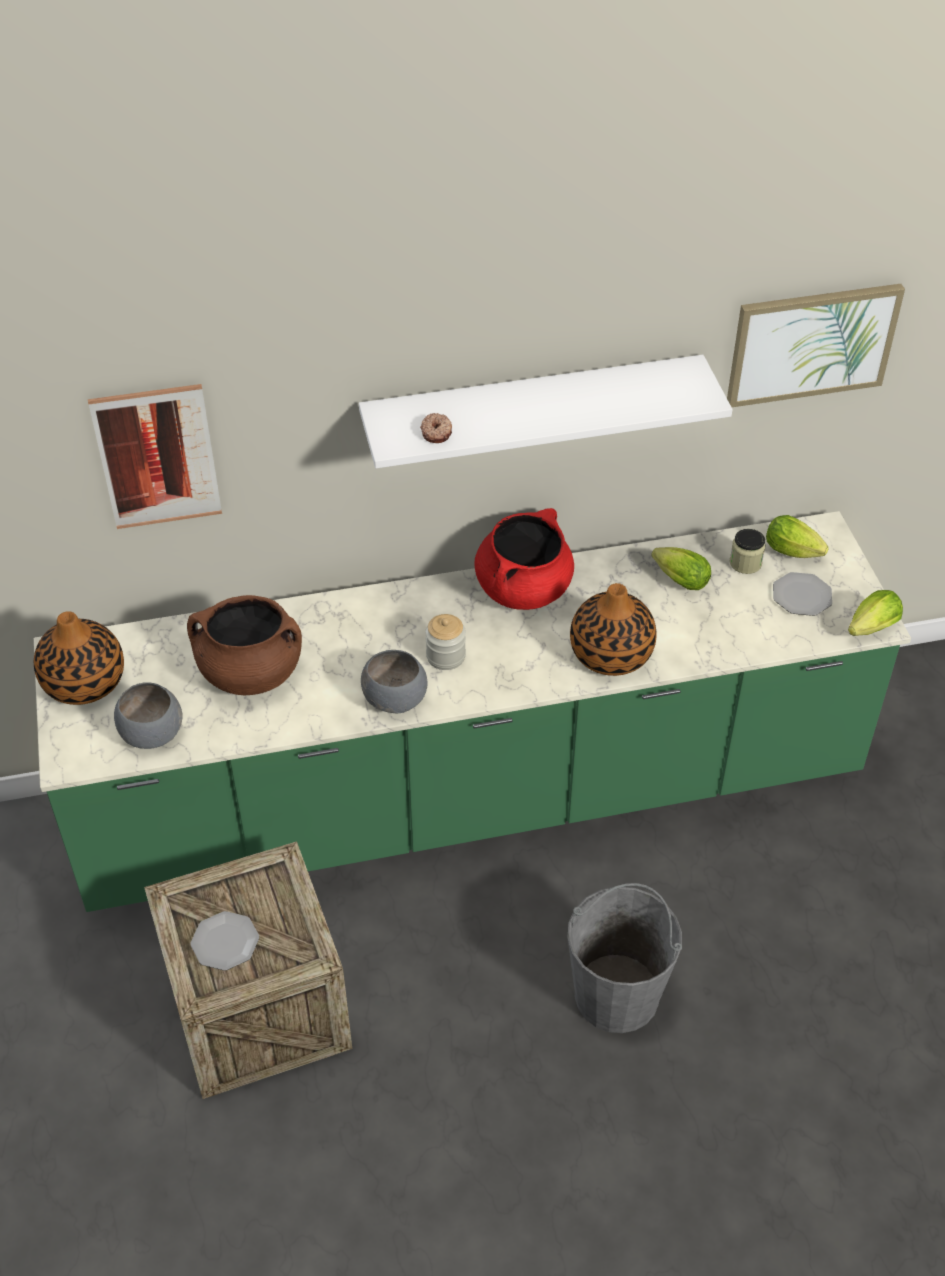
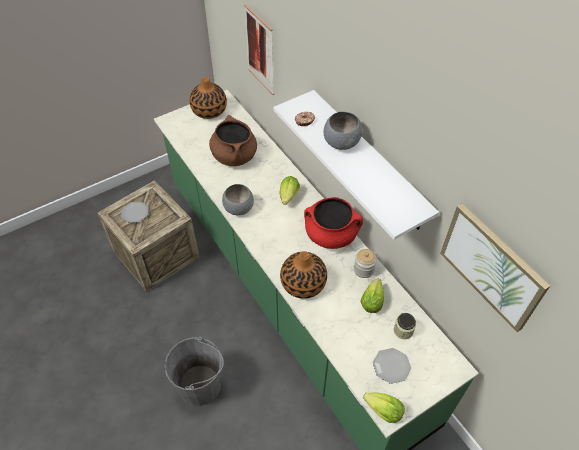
camera: 70 degrees right, 5 degrees up
(152, 734) = (189, 138): grey bowl -> grey bowl (341, 142)
(445, 656) = (272, 218): jar -> jar (364, 269)
(795, 553) = (426, 355): lettuce -> lettuce (288, 197)

